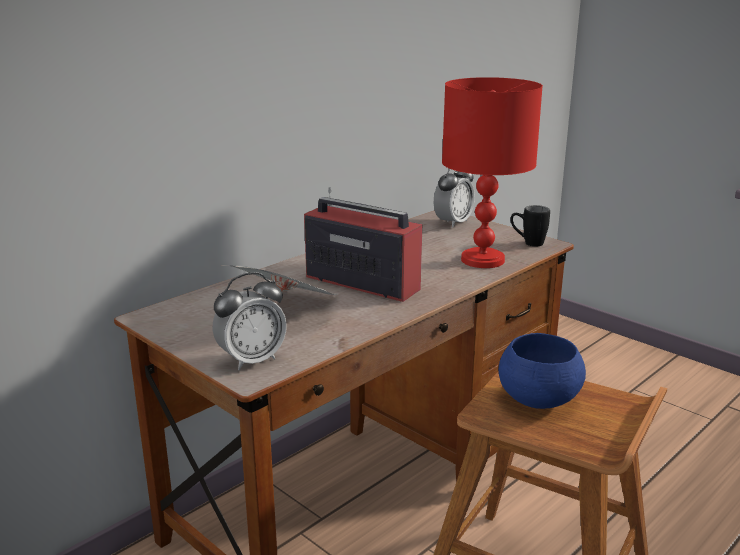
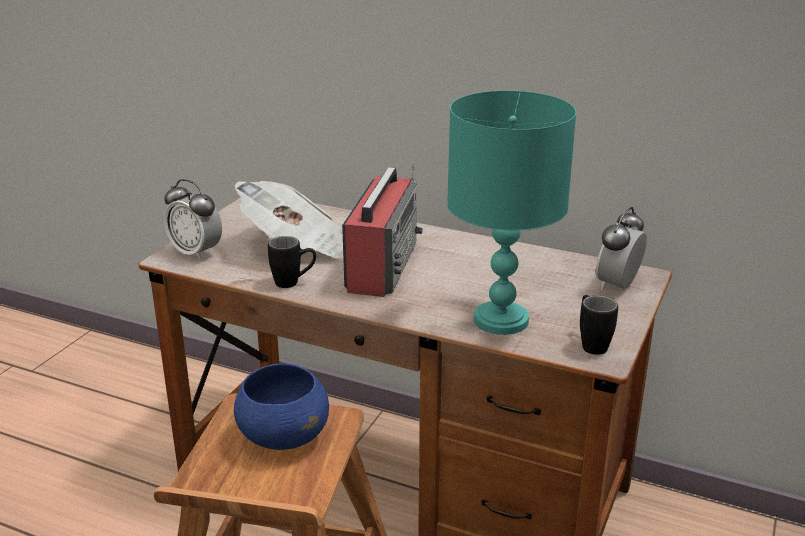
camera: 70 degrees right, 5 degrees up
(366, 320) = (294, 283): none -> black mug
(453, 223) = (617, 285): alarm clock -> alarm clock turned 105 degrees clockwise
(483, 260) = (500, 320): red table lamp -> turquoise table lamp

